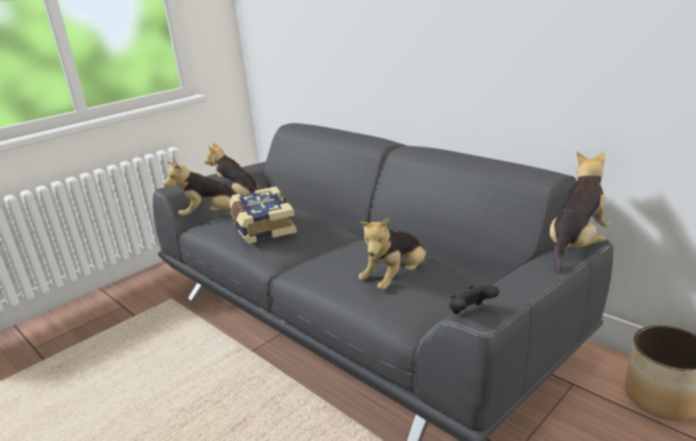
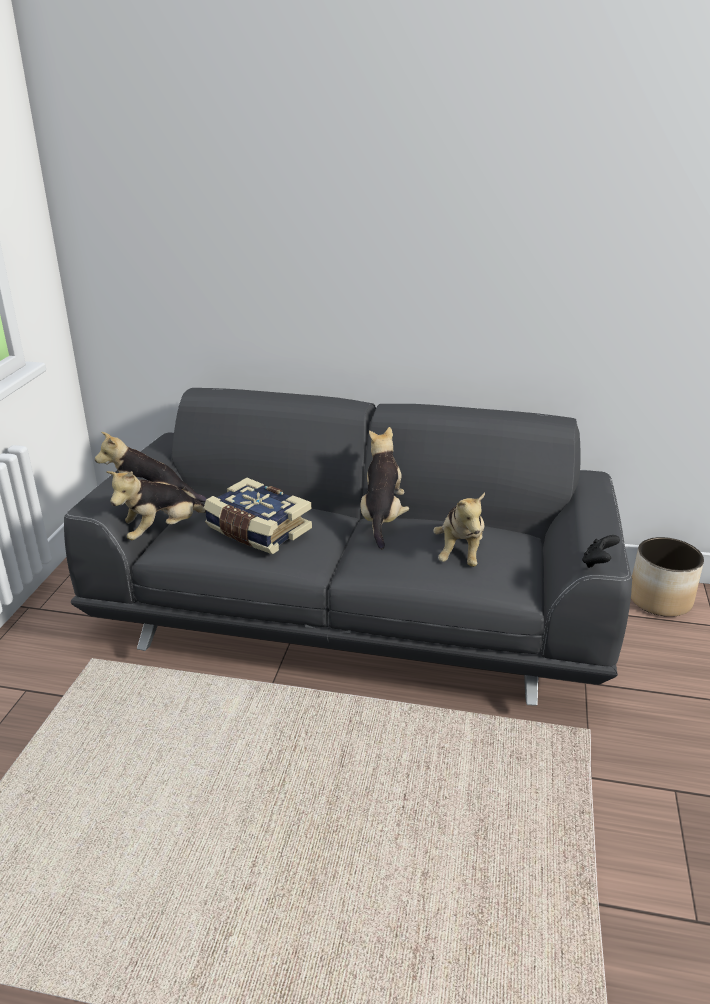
camera: 35 degrees left, 5 degrees up
(576, 245) = (597, 483): plush toy -> plush toy (382, 518)

